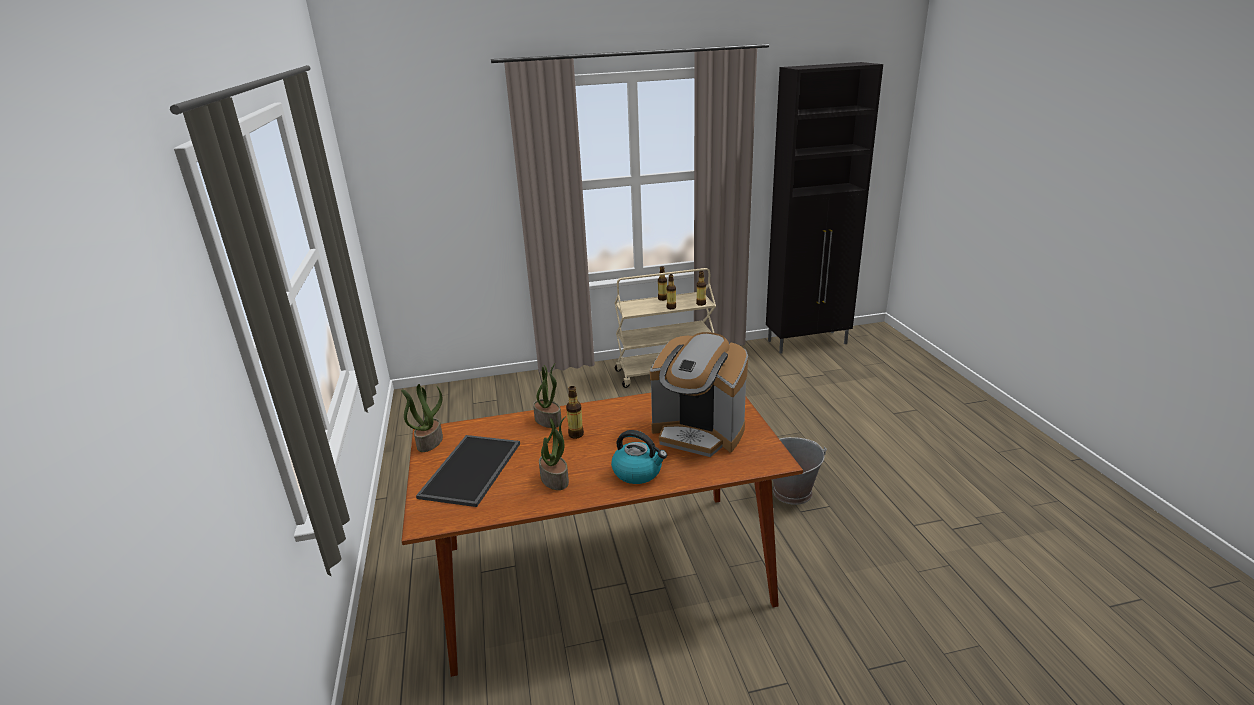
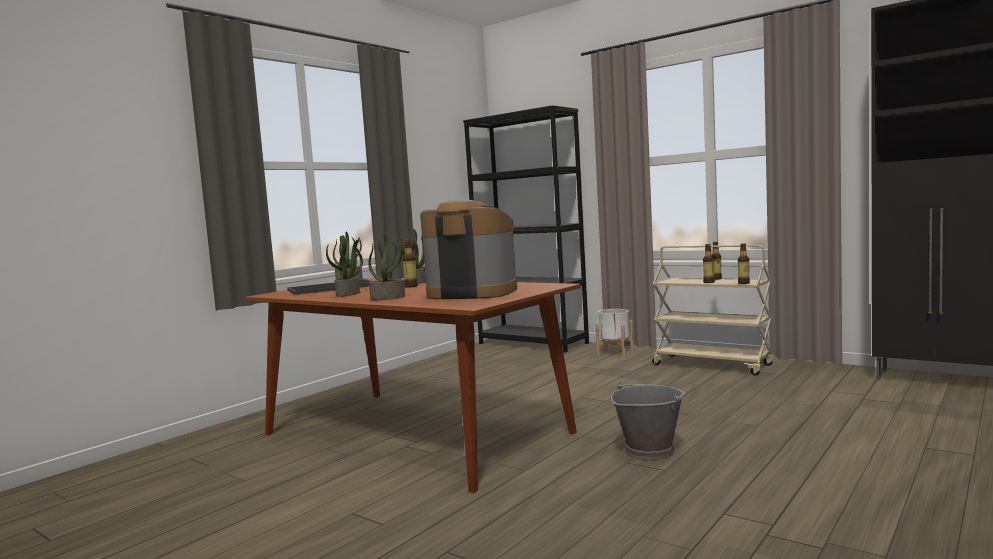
camera: 50 degrees right, 20 degrees down
(458, 393) = (533, 343): none -> black bookcase
(565, 382) = (615, 353): none -> white planter
(638, 472) = (388, 298): kettle -> potted plant
(698, 432) = (471, 293): coffee machine -> coffee machine turned 120 degrees clockwise

